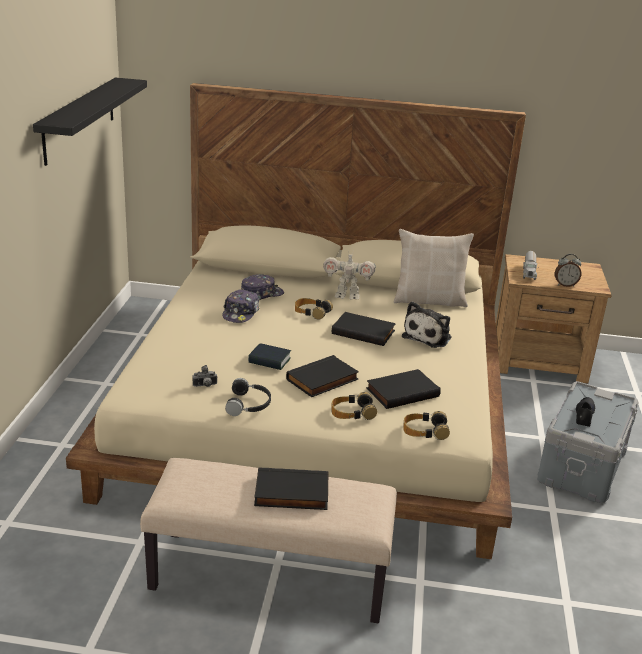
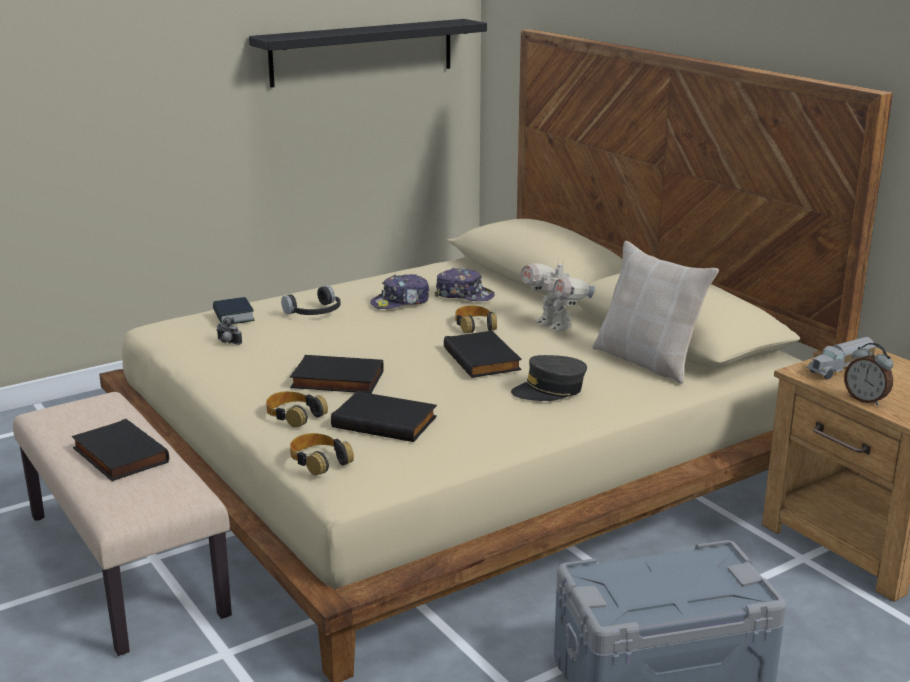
camera: 50 degrees right, 5 degrees down
(249, 405) = (226, 370): black headphones -> black headphones (315, 312)
(269, 361) = (327, 346): book -> book (233, 316)
(428, 336) = (549, 390): plush toy -> grey cap
(584, 415) = (652, 578): black shoe -> none

